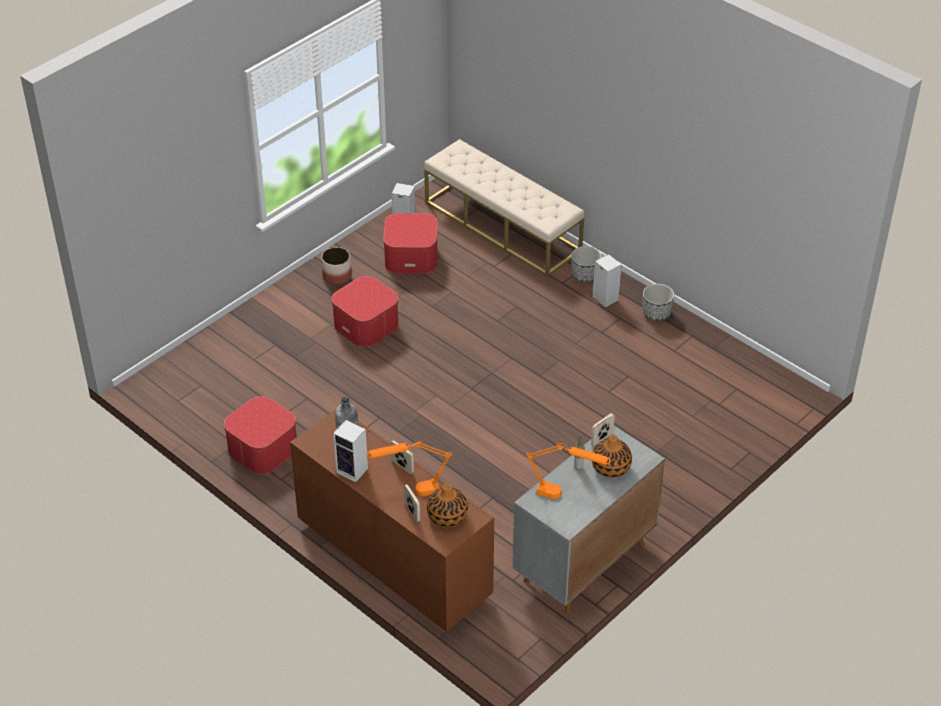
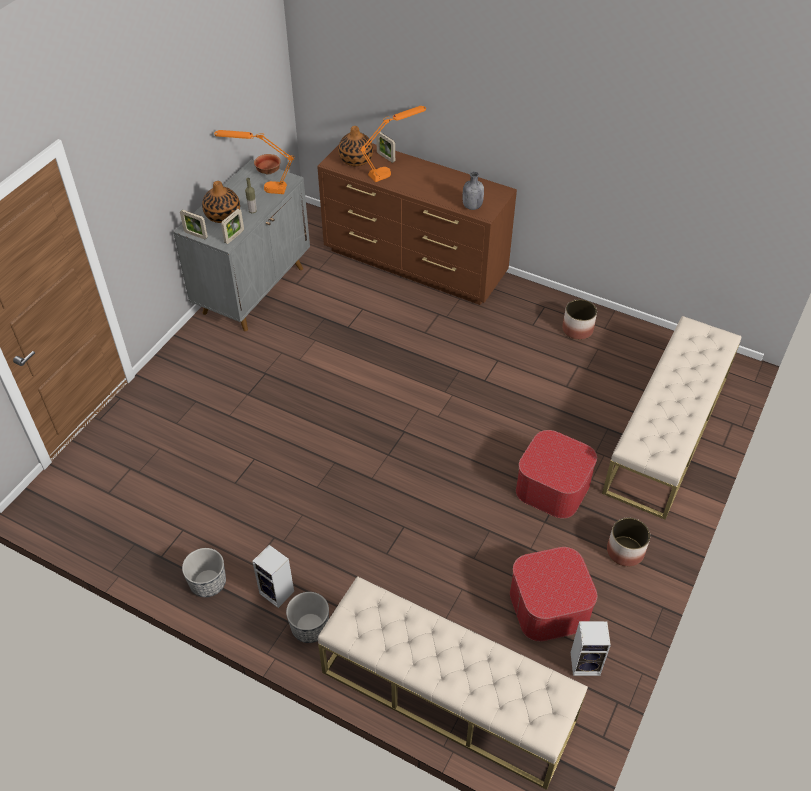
camera: 165 degrees right, 5 degrees up
(246, 344) = (667, 433): none -> beige bench
(263, 448) = (577, 329): ottoman -> planter
(353, 471) = (449, 177): speaker -> none
(402, 467) = (409, 187): picture frame -> picture frame (196, 235)
(552, 516) = (268, 172): none -> bowl

